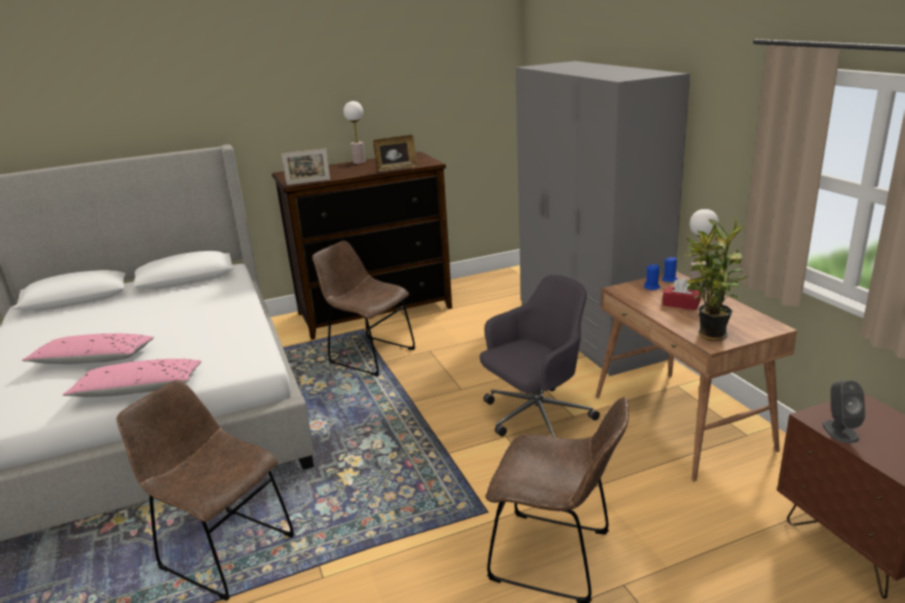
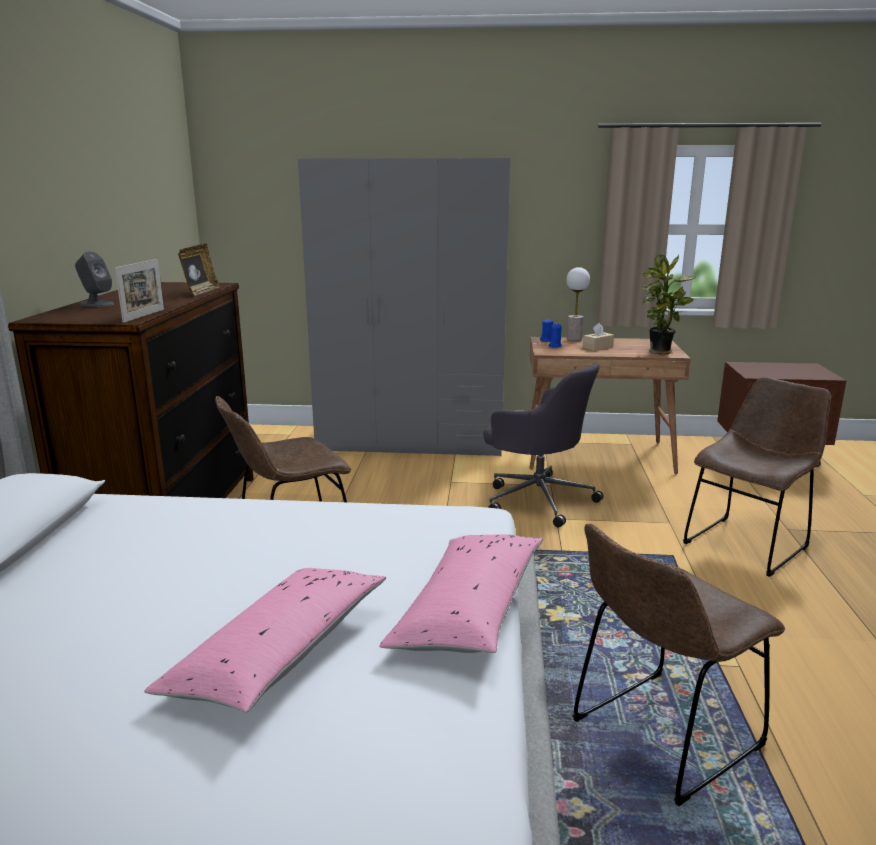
camera: 65 degrees left, 5 degrees down
(359, 162) = (109, 296): table lamp -> none
(535, 417) = (537, 499): grey office chair -> grey office chair turned 135 degrees clockwise
(681, 304) = (598, 347): red tissue box -> beige tissue box
(840, 431) = (772, 375): grey speaker -> grey speaker (96, 304)

